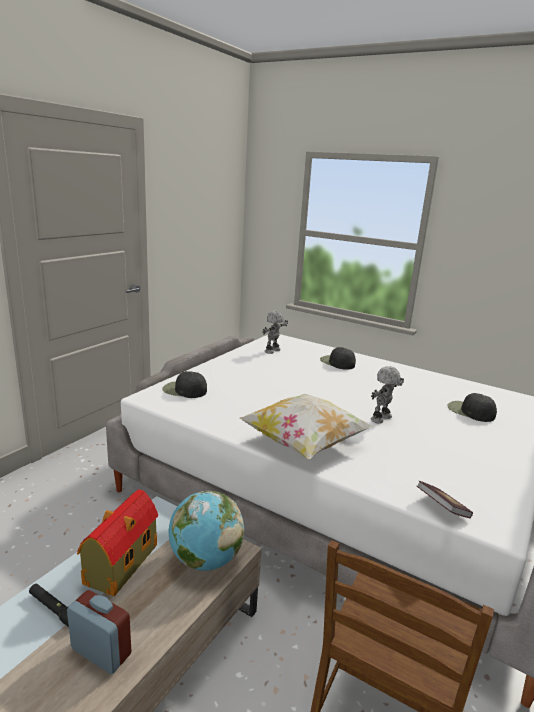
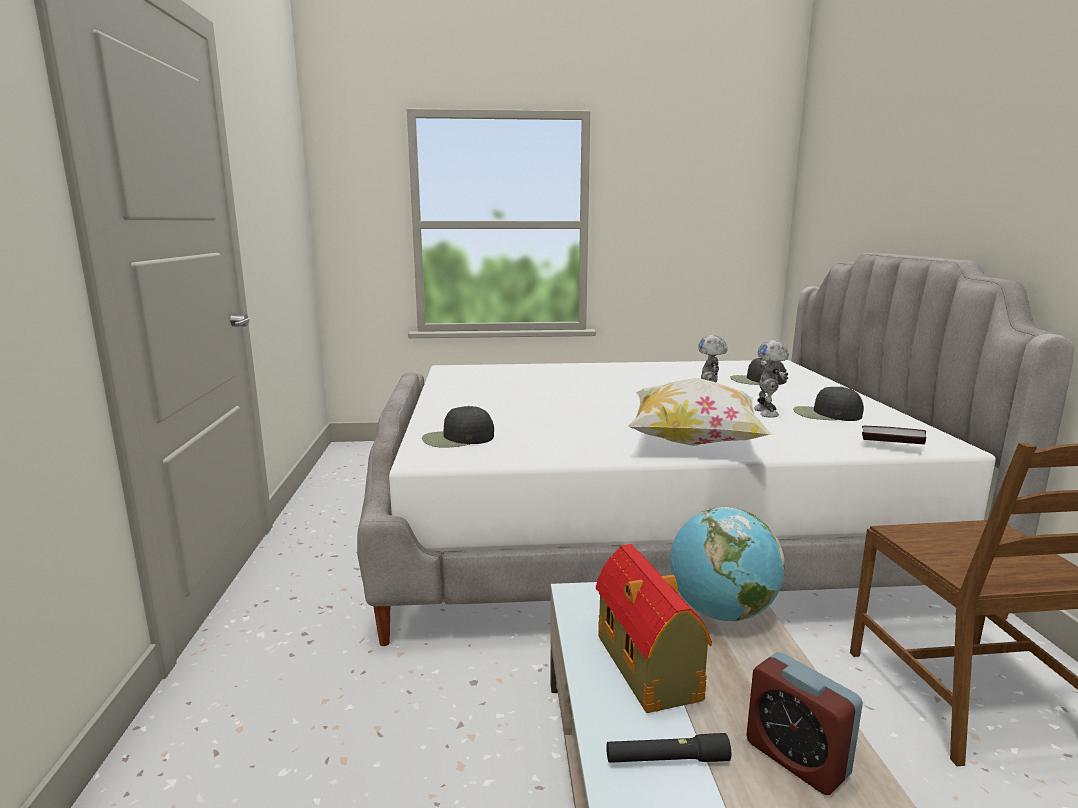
camera: 35 degrees left, 5 degrees down
(101, 652) = (796, 758): alarm clock -> alarm clock turned 120 degrees counterclockwise
(273, 351) = (475, 380): toy robot -> toy robot (767, 412)
(337, 362) = (566, 374): black cap -> black cap (826, 414)

